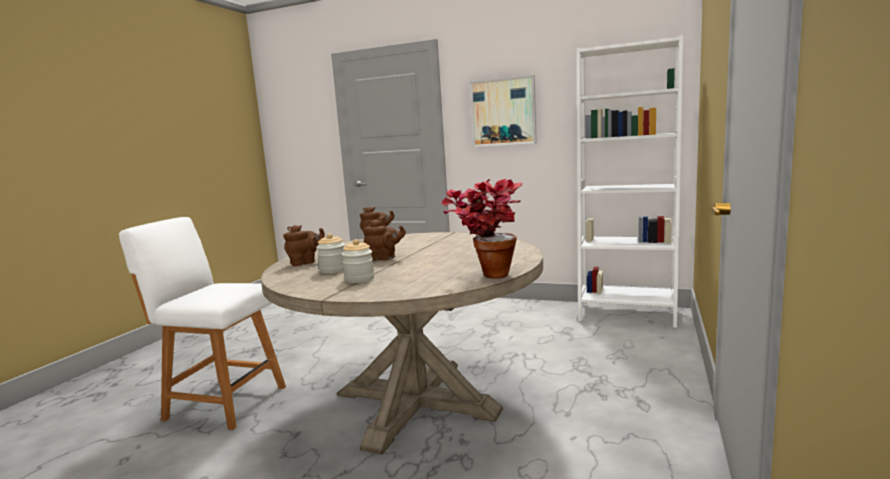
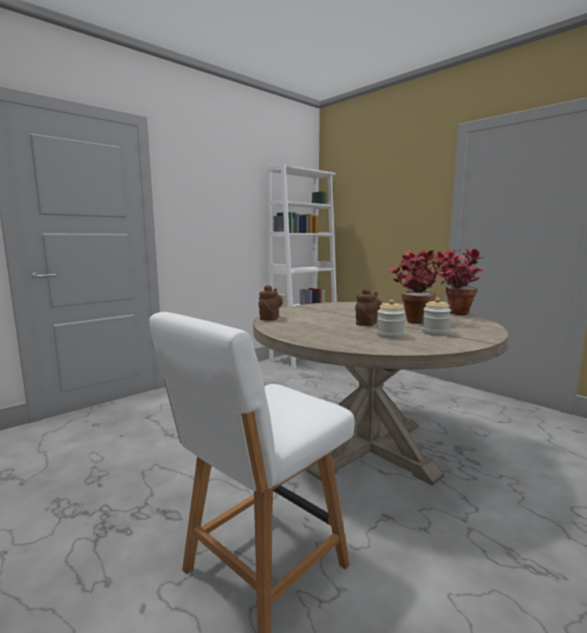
camera: 65 degrees left, 0 degrees up
(305, 263) = (341, 340): brown teapot -> none
(423, 267) = (415, 320): none -> potted plant
(503, 112) = (210, 205): picture -> none

